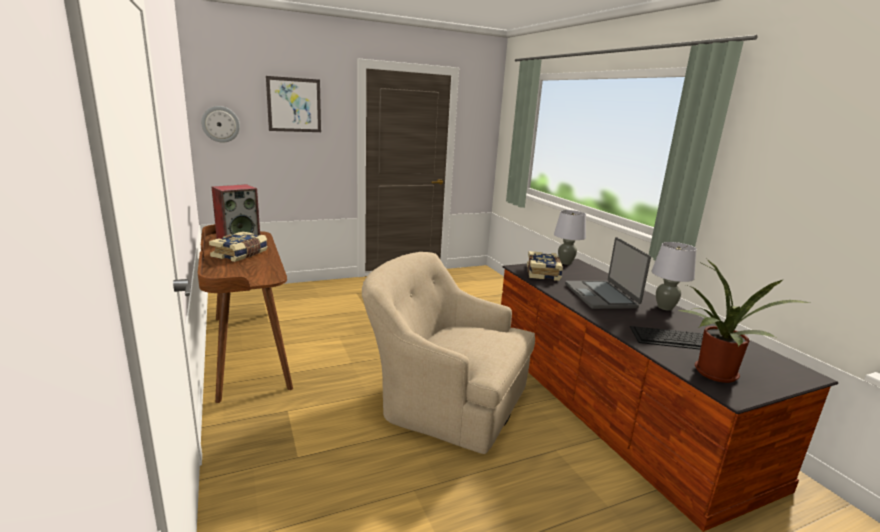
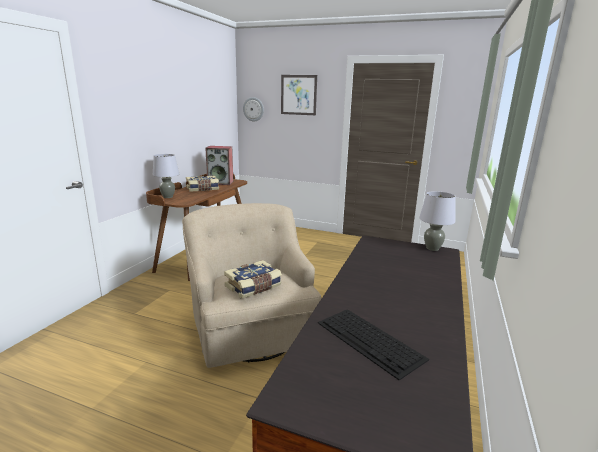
camera: 45 degrees right, 0 degrees up
(544, 273) = (384, 249): book -> book (253, 287)
(601, 296) = (391, 281): laptop -> none
(665, 307) = (438, 314): grey table lamp -> grey table lamp (168, 197)
(714, 375) = (313, 379): potted plant -> none

